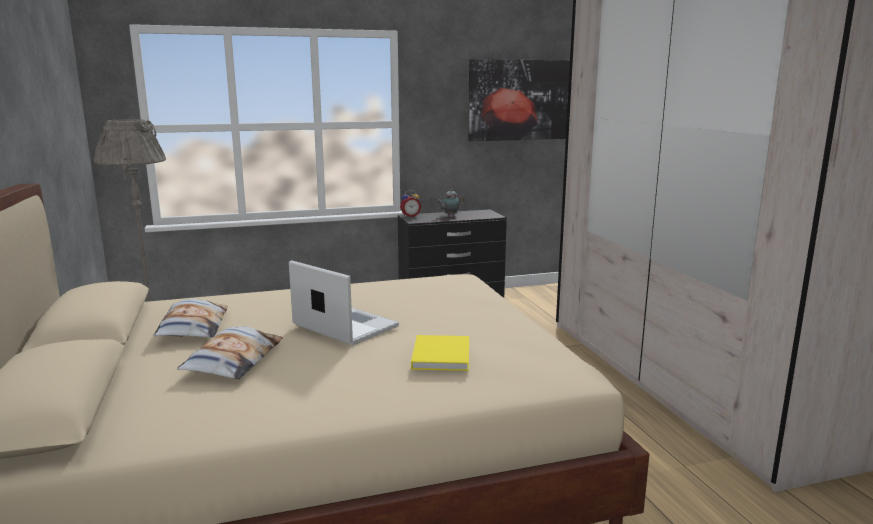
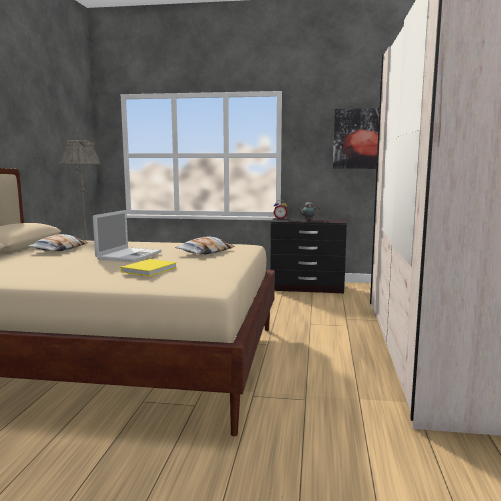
camera: 25 degrees right, 5 degrees down
(233, 360) = (50, 261): pillow -> pillow (205, 252)
(344, 325) = (130, 255): laptop -> laptop turned 45 degrees clockwise

